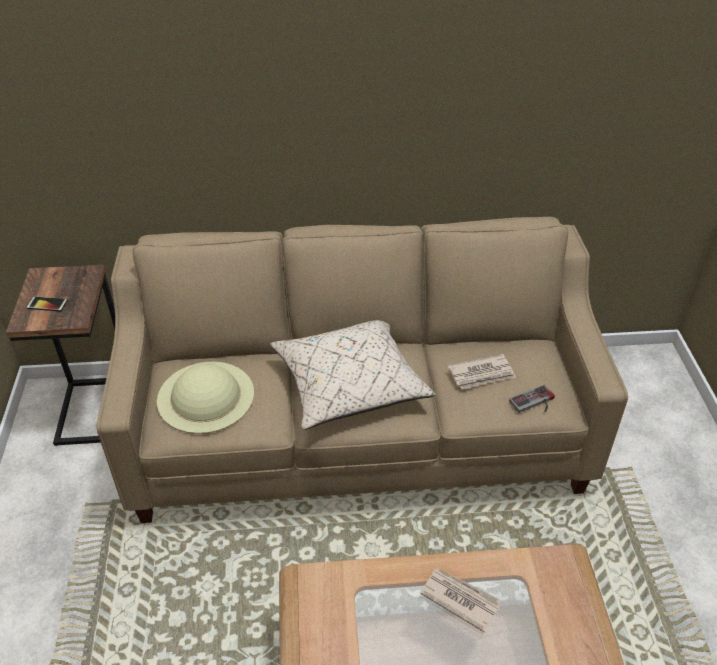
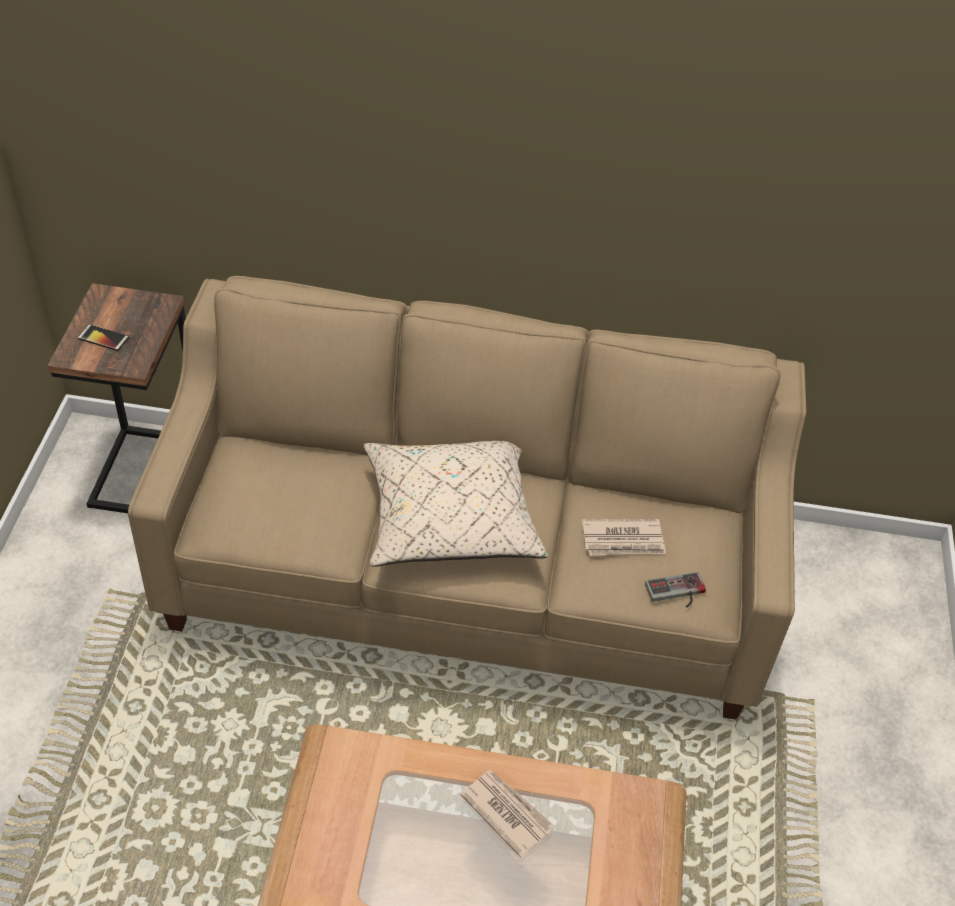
camera: 10 degrees right, 5 degrees up
(206, 396) = (269, 495): beige hat -> none

